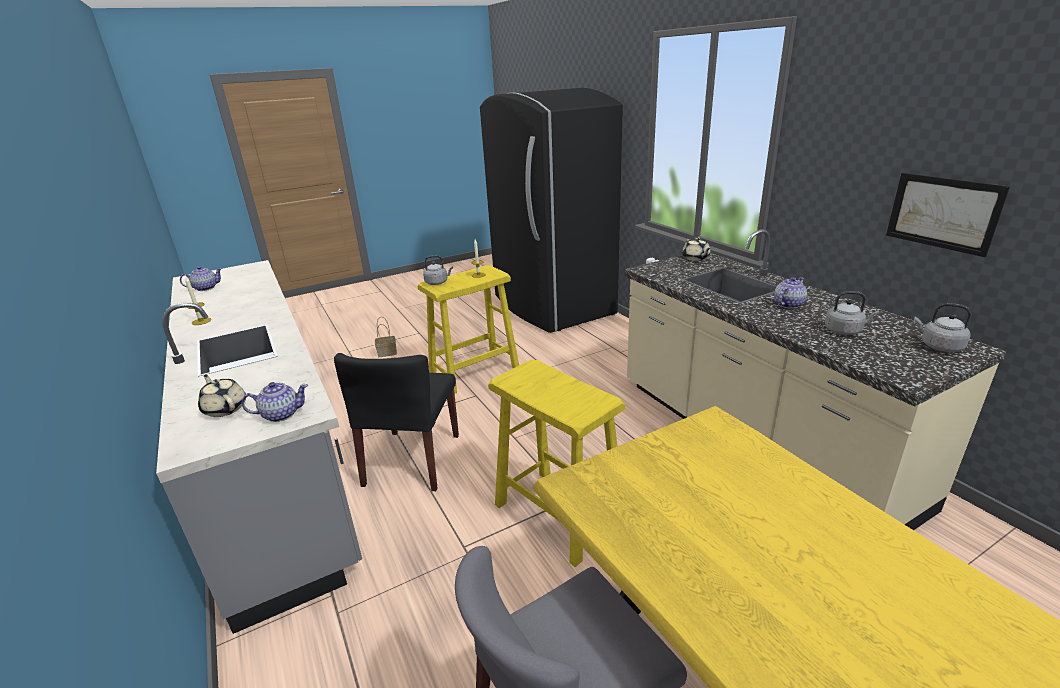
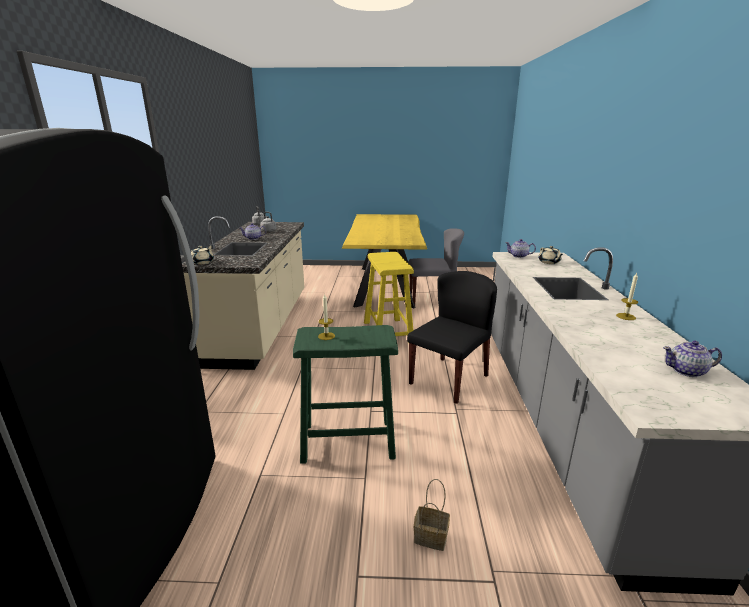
camera: 150 degrees left, 5 degrees down
(437, 282) = (376, 339): grey kettle -> none
(475, 371) = (347, 440): yellow stool -> green stool
(942, 213) = (212, 184): picture -> none

